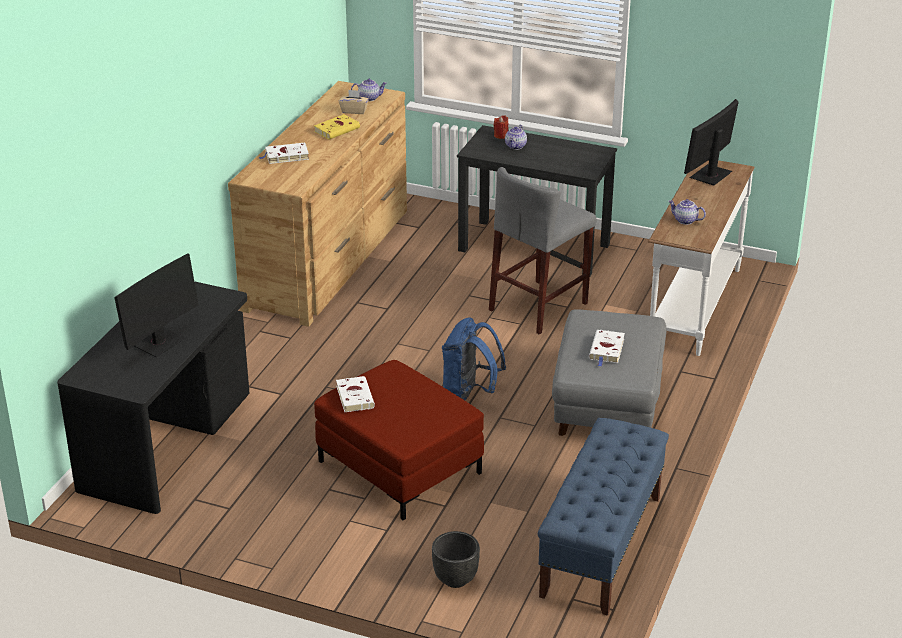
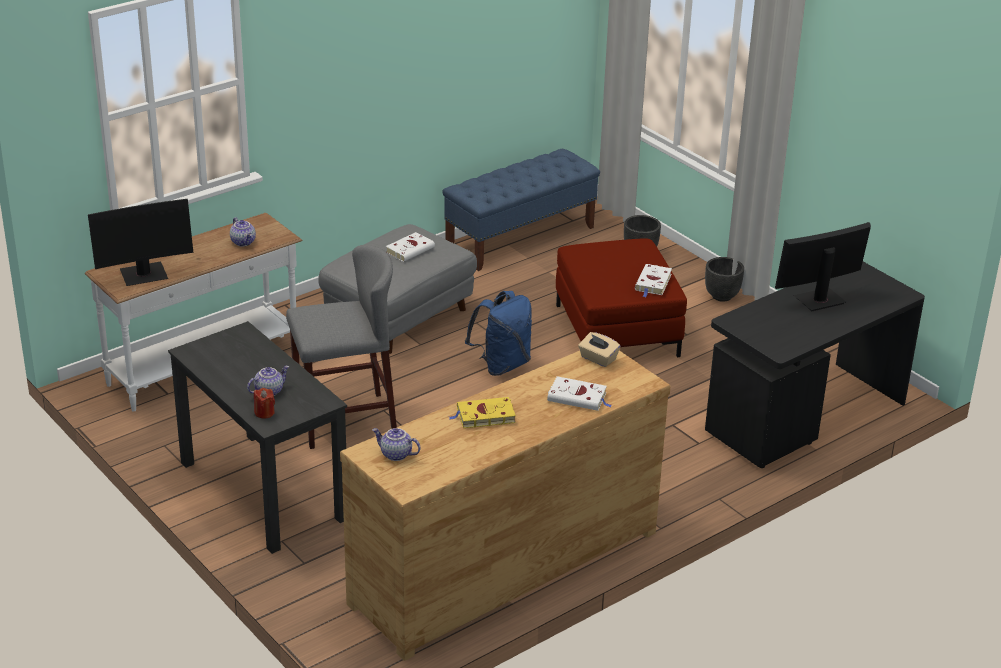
camera: 150 degrees left, 0 degrees up
(324, 552) = (721, 296): none -> black planter
(354, 111) = (436, 439): beige tissue box -> beige tissue box (598, 359)

